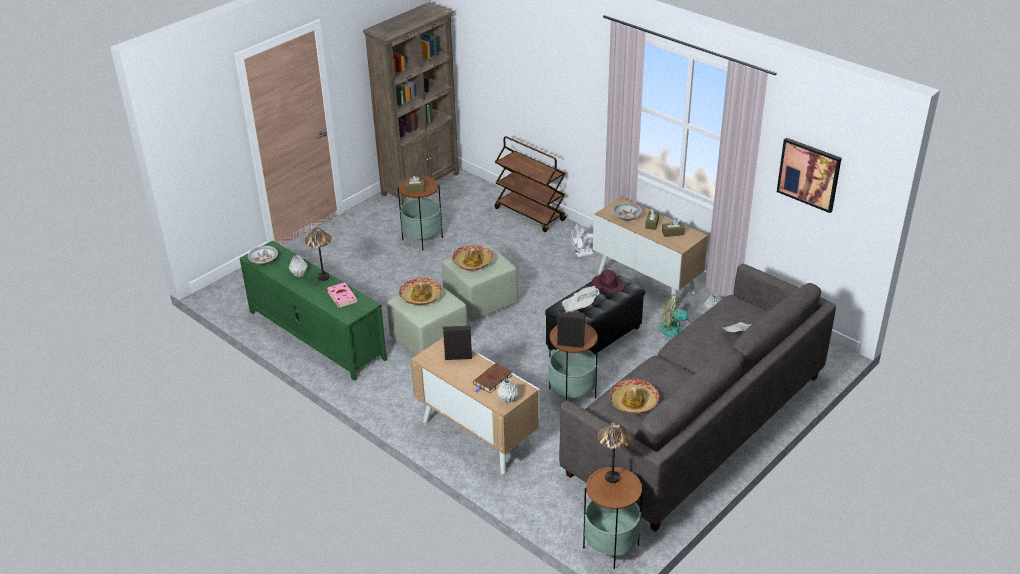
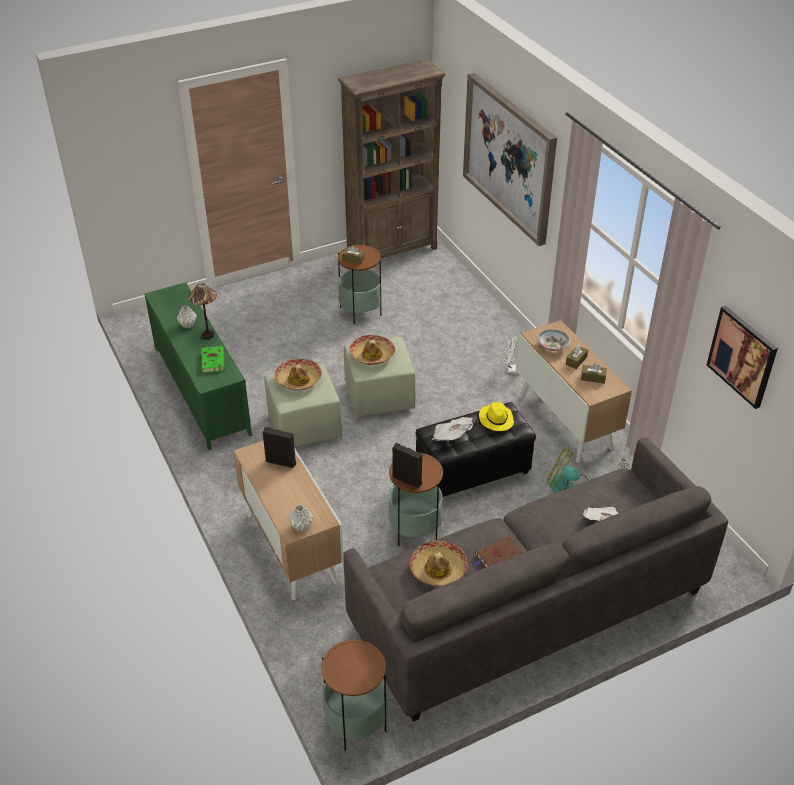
camera: 20 degrees right, 5 degrees up
(264, 261) = (164, 303): bowl -> none
(341, 296) = (212, 360): pink book -> green book
(492, 381) = (298, 500): brown book -> brown book (497, 556)
(530, 214) = (484, 311): brown cart -> none
(536, 70) = (509, 157): none -> picture
(607, 285) = (496, 419): purple hat -> yellow hat
(612, 478) = (358, 655): table lamp -> none

